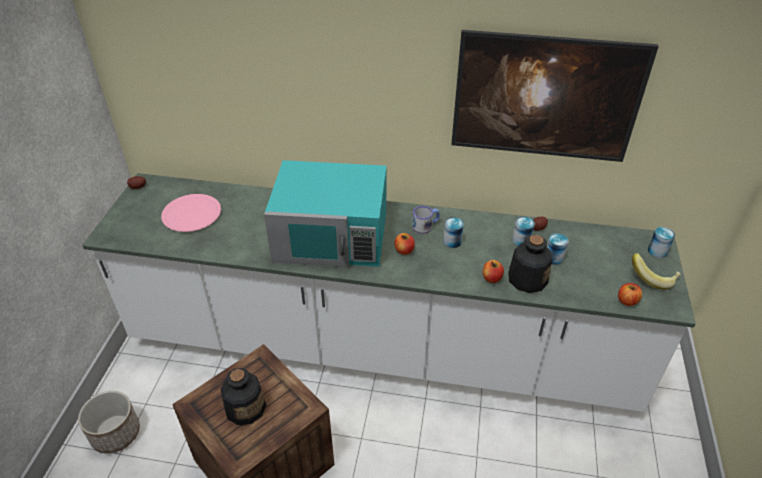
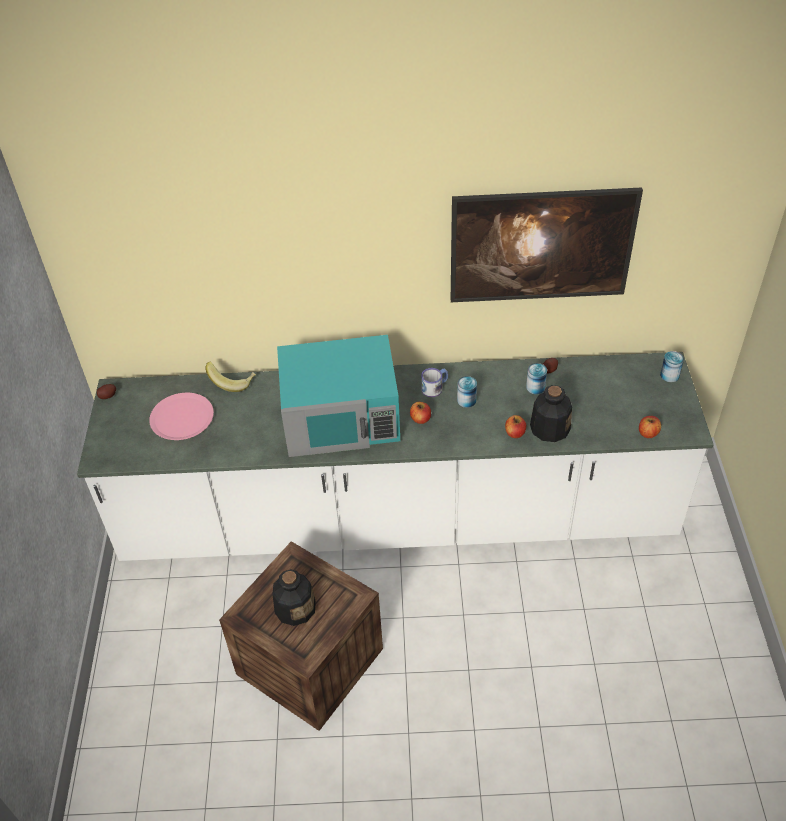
camera: 10 degrees left, 5 degrees up
(115, 433) = (141, 665): planter -> none
(553, 258) = (571, 400): can -> none
(652, 278) = (668, 405): banana -> banana (232, 382)

